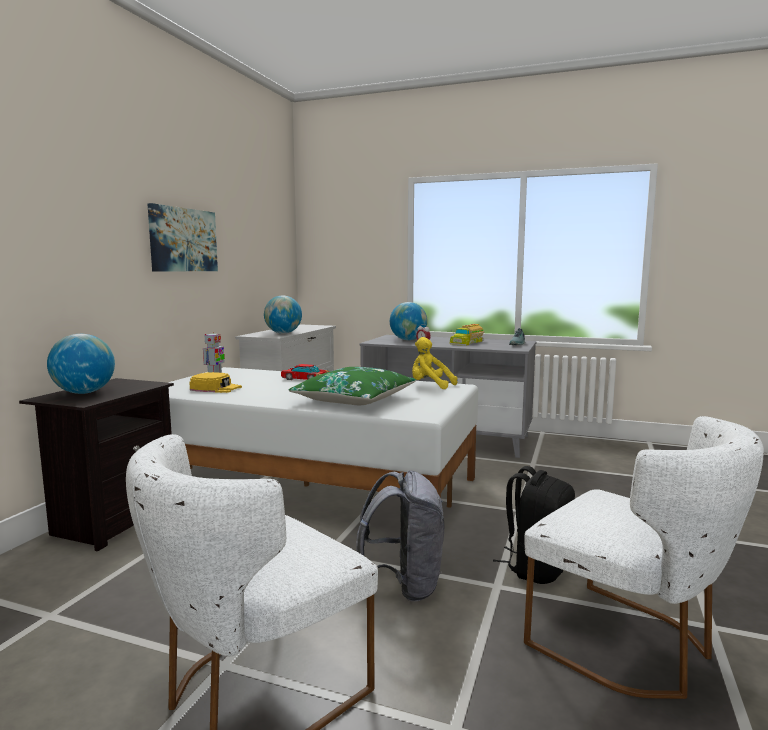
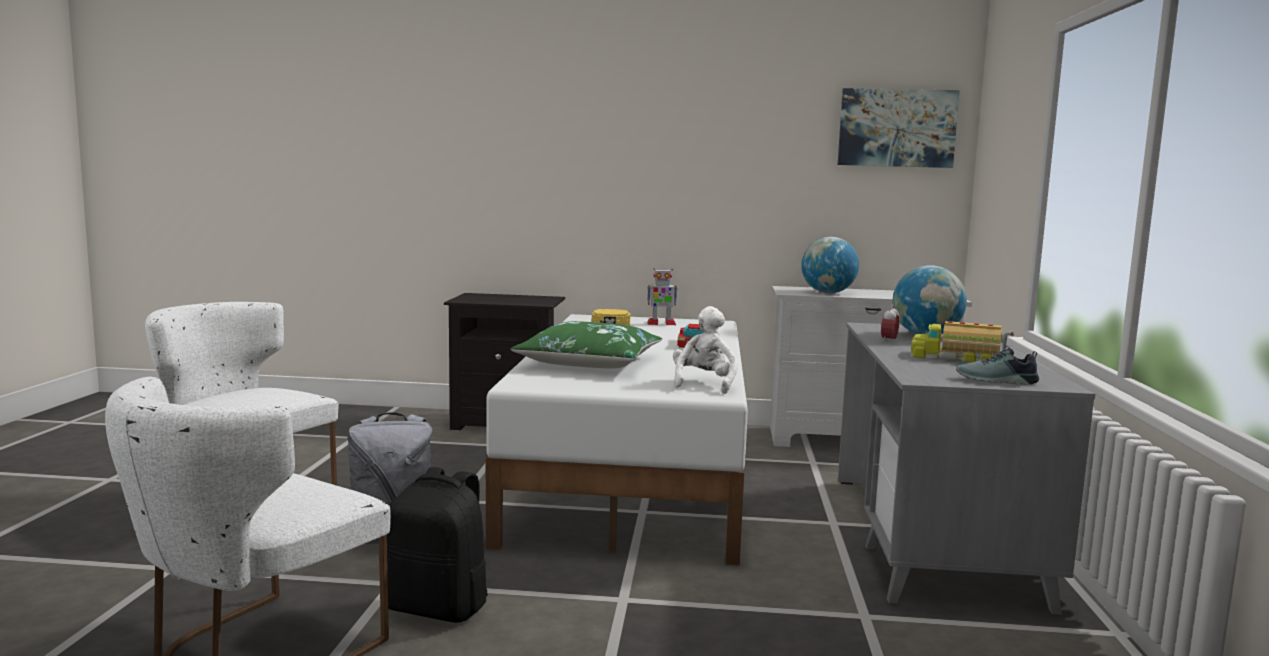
camera: 75 degrees right, 0 degrees up
(84, 393) = (495, 297): globe -> none
(183, 240) = (686, 157): picture -> picture (896, 128)
(430, 386) = (704, 384): yellow plush toy -> white plush toy

